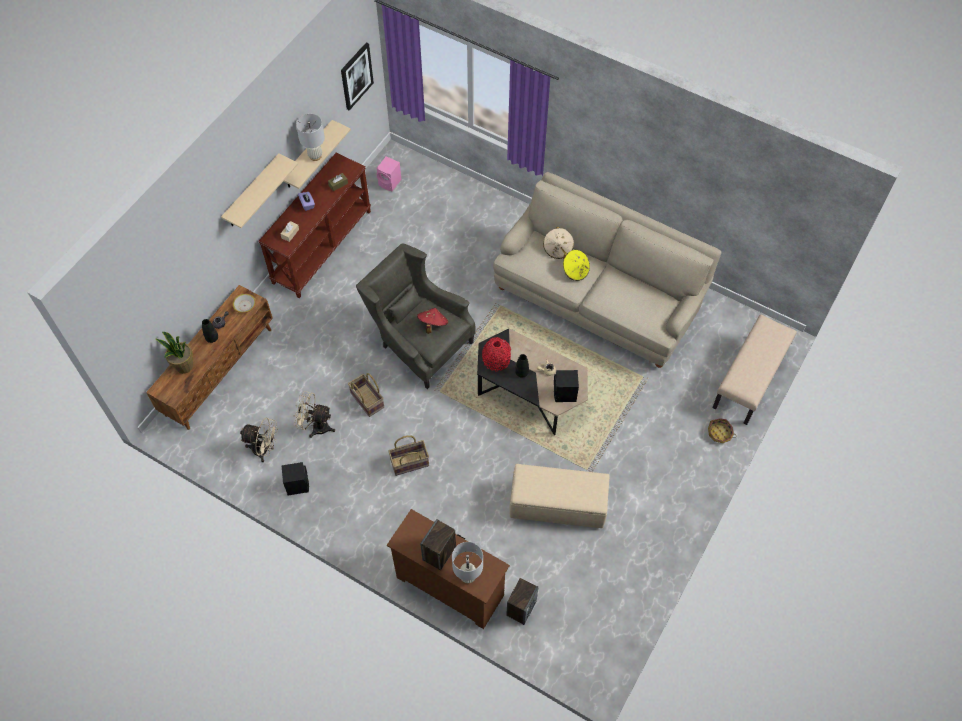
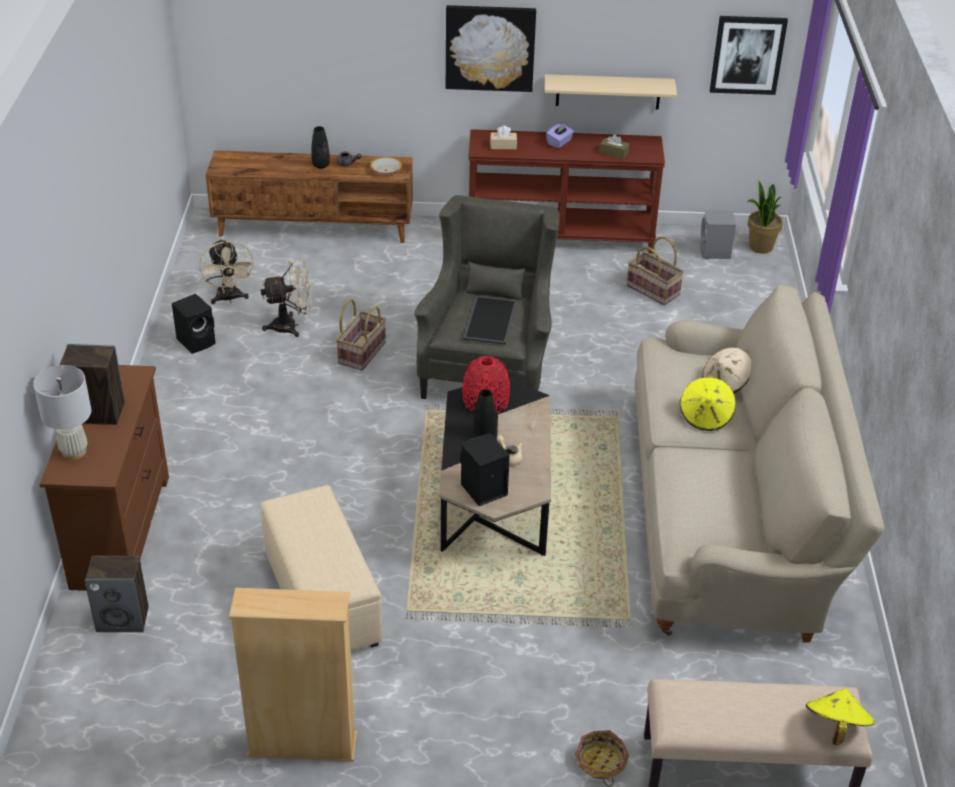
camera: 60 degrees right, 20 degrees down
(183, 366) = (267, 160): potted plant -> potted plant (760, 247)
(252, 192) = (490, 47): beige shelf -> picture
(315, 156) = (604, 85): white table lamp -> none
(316, 426) = (291, 326): beige fan -> beige fan turned 90 degrees clockwise
(390, 183) = (715, 252): pink speaker -> grey speaker
(409, 462) = (294, 423): basket -> basket (653, 290)
(432, 324) = (489, 320): red hat -> tray
(650, 553) = (302, 745): none -> beige bookcase
(780, 335) = (835, 727): none -> yellow hat

